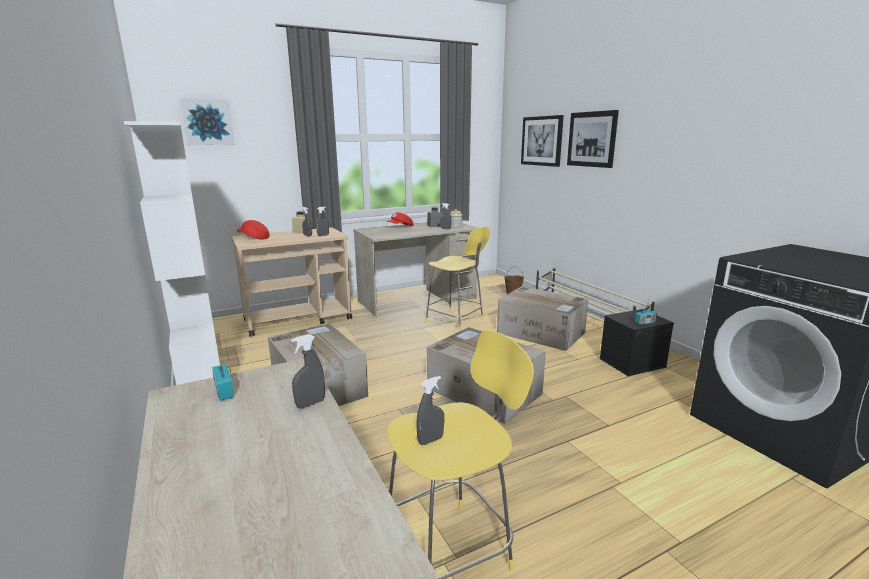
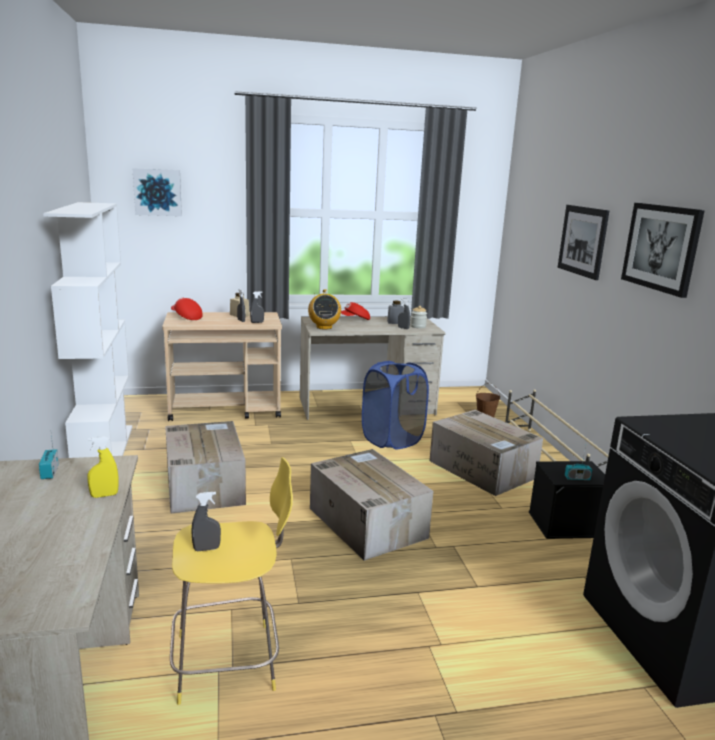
camera: 15 degrees right, 0 degrees up
(310, 404) = (104, 495): grey spray bottle -> yellow spray bottle
(381, 234) = (324, 327): none -> radio
(456, 322) = (392, 439): yellow stool -> blue laundry basket
(542, 141) = (538, 232): picture -> picture (661, 247)

